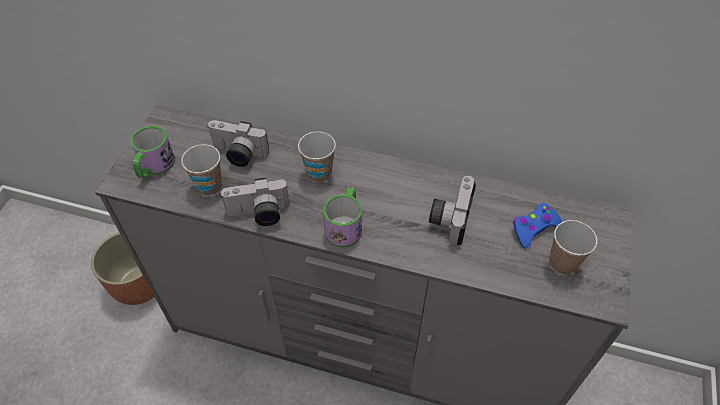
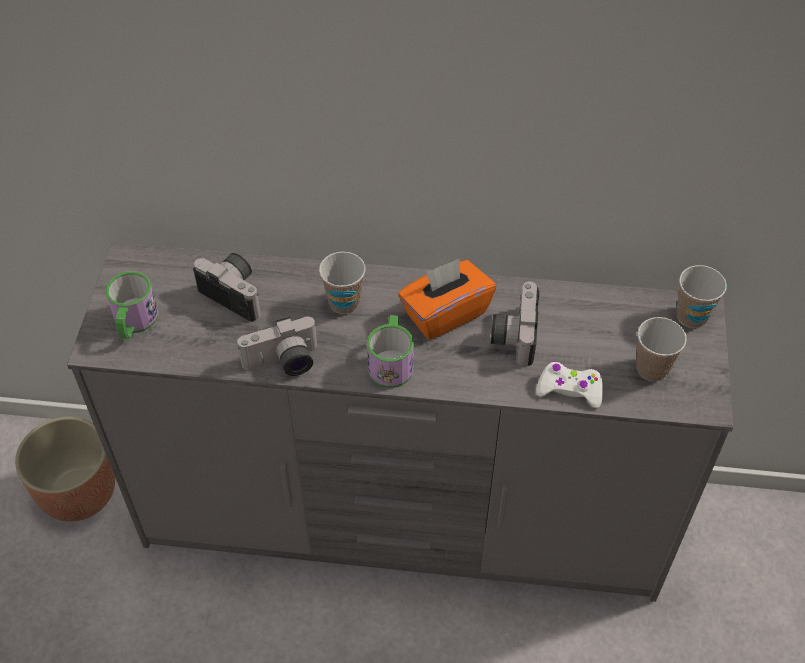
camera: 10 degrees left, 0 degrees up
(209, 186) = (211, 337): cup -> cup (691, 316)
(238, 155) = (237, 293): camera -> camera turned 150 degrees counterclockwise
(397, 192) = (445, 313): none -> orange tissue box
(489, 270) = (569, 389): none -> white game controller
(534, 228) = (613, 333): blue game controller -> none

